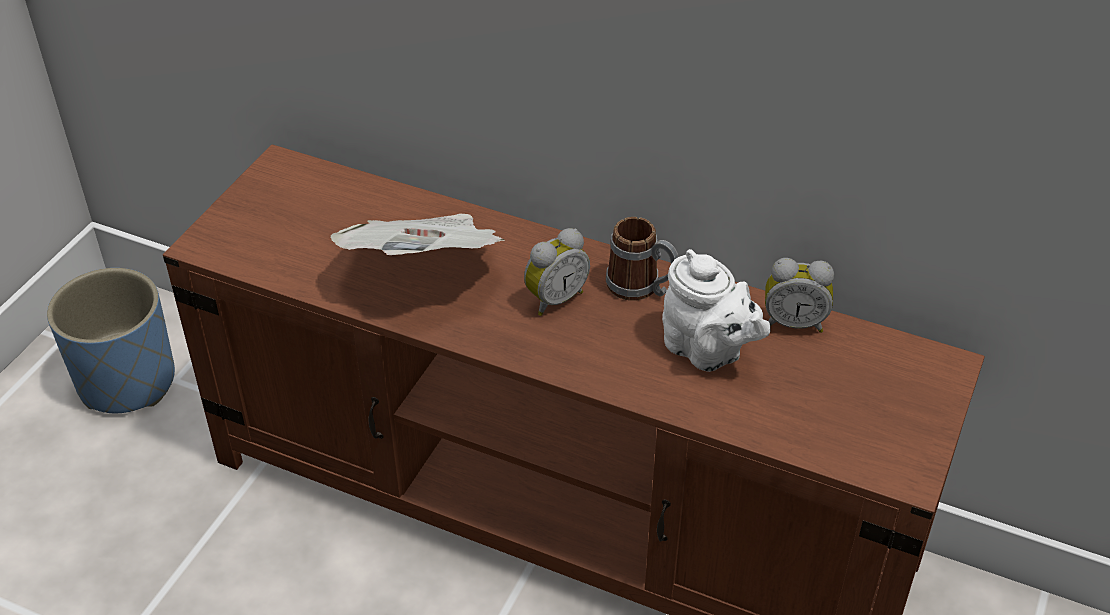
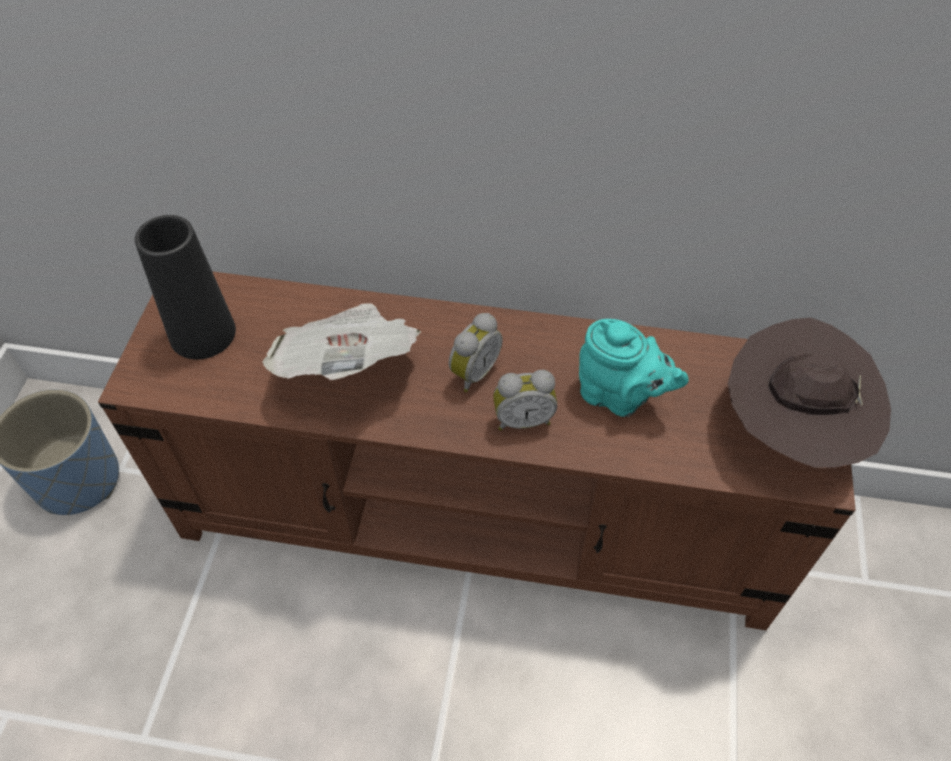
camera: 15 degrees left, 10 degrees up
(286, 212) = (202, 333): none -> black vase
(641, 288) = (543, 346): mug -> none
(707, 351) = (619, 396): white teapot -> turquoise teapot
(794, 322) = (680, 352): alarm clock -> alarm clock (522, 419)
(890, 420) = (790, 430): none -> brown hat

